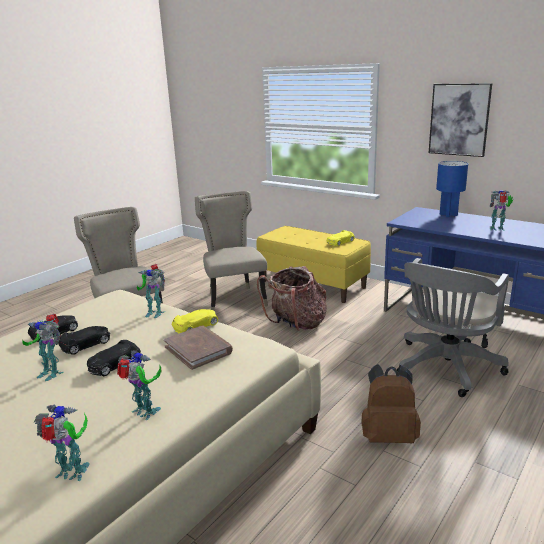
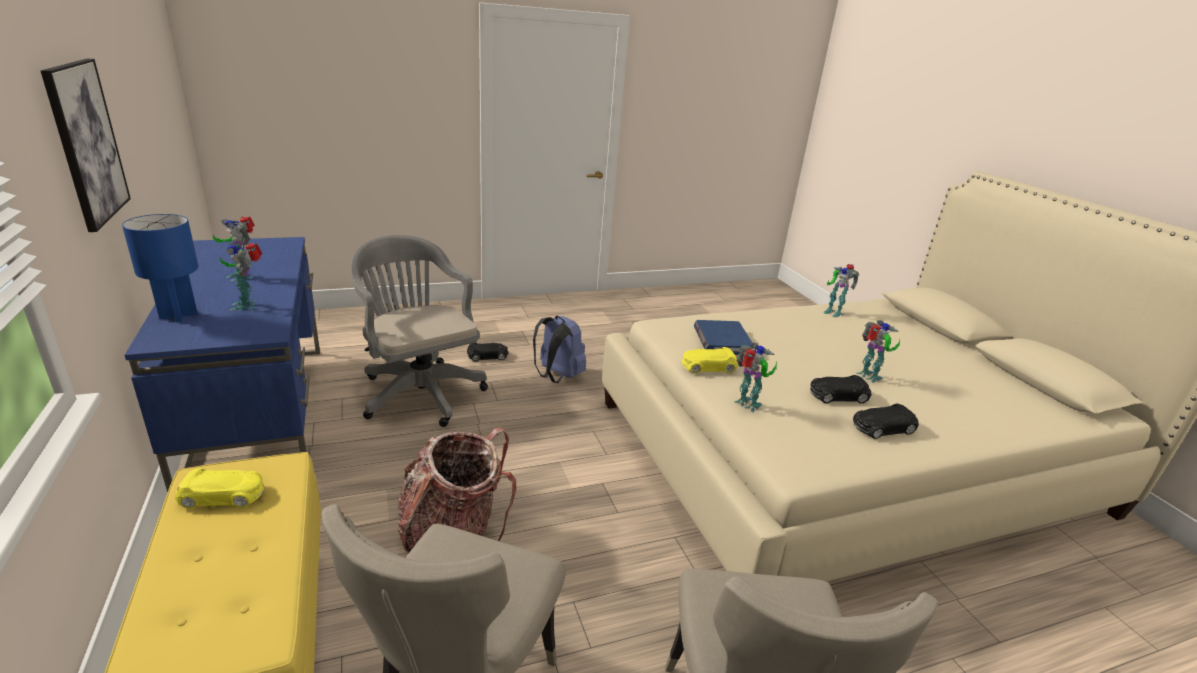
camera: 150 degrees left, 5 degrees up
(114, 364) = (805, 360): black toy car -> black toy car (488, 356)
(145, 413) = (783, 321): toy robot -> toy robot (247, 305)
(198, 349) = (721, 341): brown book -> blue book
(388, 436) = (557, 376): brown backpack -> blue backpack
(445, 368) = (419, 391): grey office chair -> grey office chair turned 105 degrees counterclockwise

